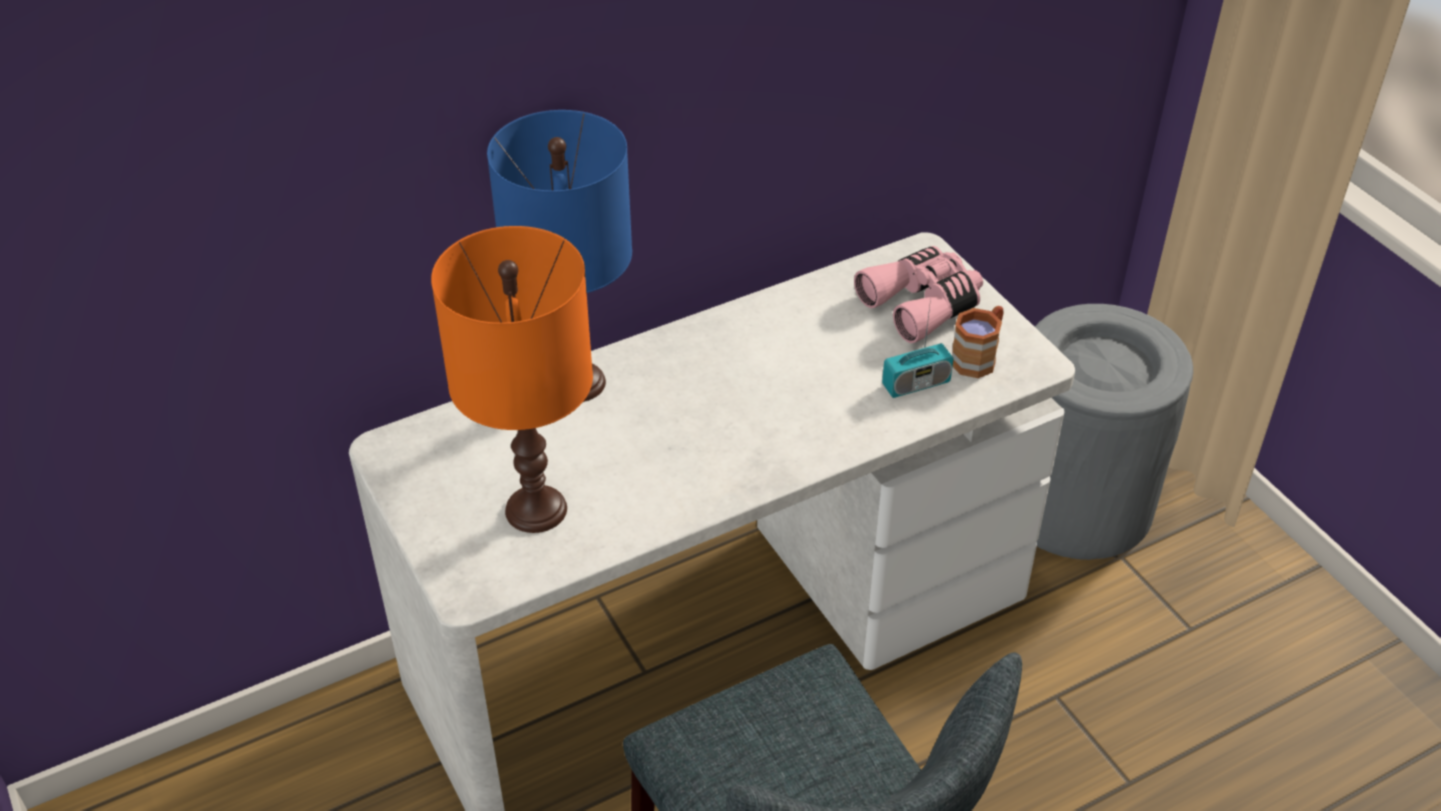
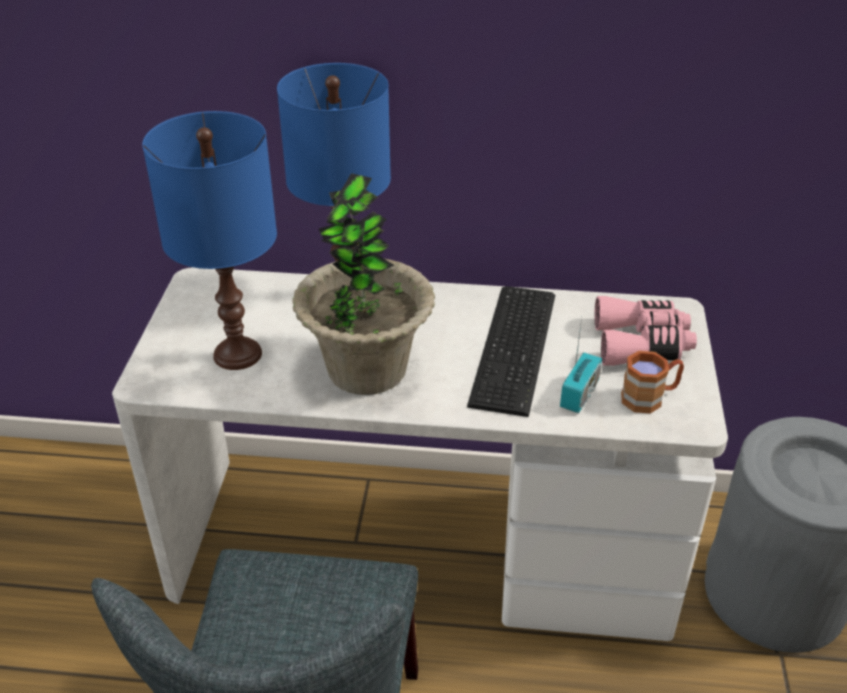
camera: 35 degrees right, 5 degrees down
(537, 509) = (238, 354): orange table lamp -> blue table lamp
(690, 458) = (366, 369): none -> potted plant
(814, 361) = (517, 347): none -> keyboard
(916, 384) = (579, 394): radio -> radio turned 75 degrees counterclockwise

